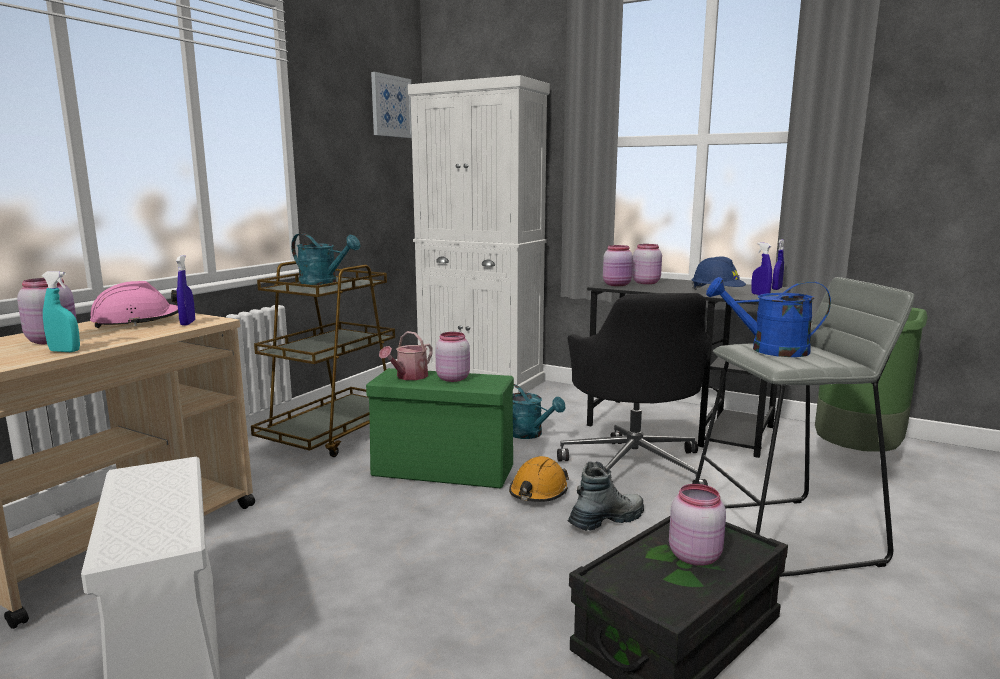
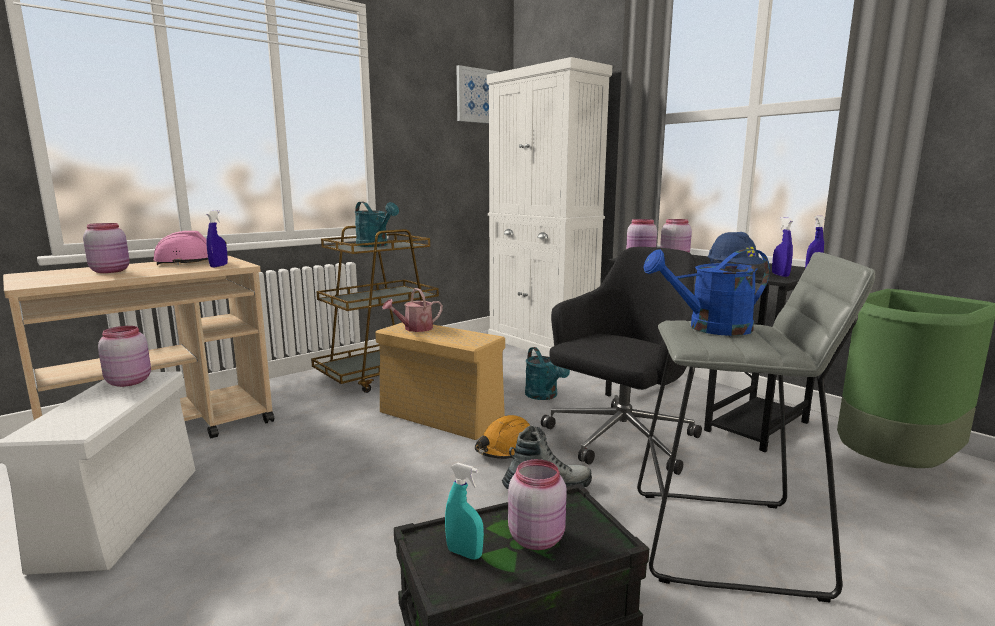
camera: 20 degrees right, 0 degrees up
(65, 351) = (99, 278): turquoise spray bottle -> turquoise spray bottle (464, 553)
(440, 470) = (439, 416): green storage box -> beige storage box
(452, 378) = (448, 333): pink jar -> pink jar (129, 381)
(634, 466) = (619, 440): black office chair -> black office chair turned 150 degrees counterclockwise
(768, 350) = (709, 328): blue watering can -> blue watering can turned 45 degrees counterclockwise

